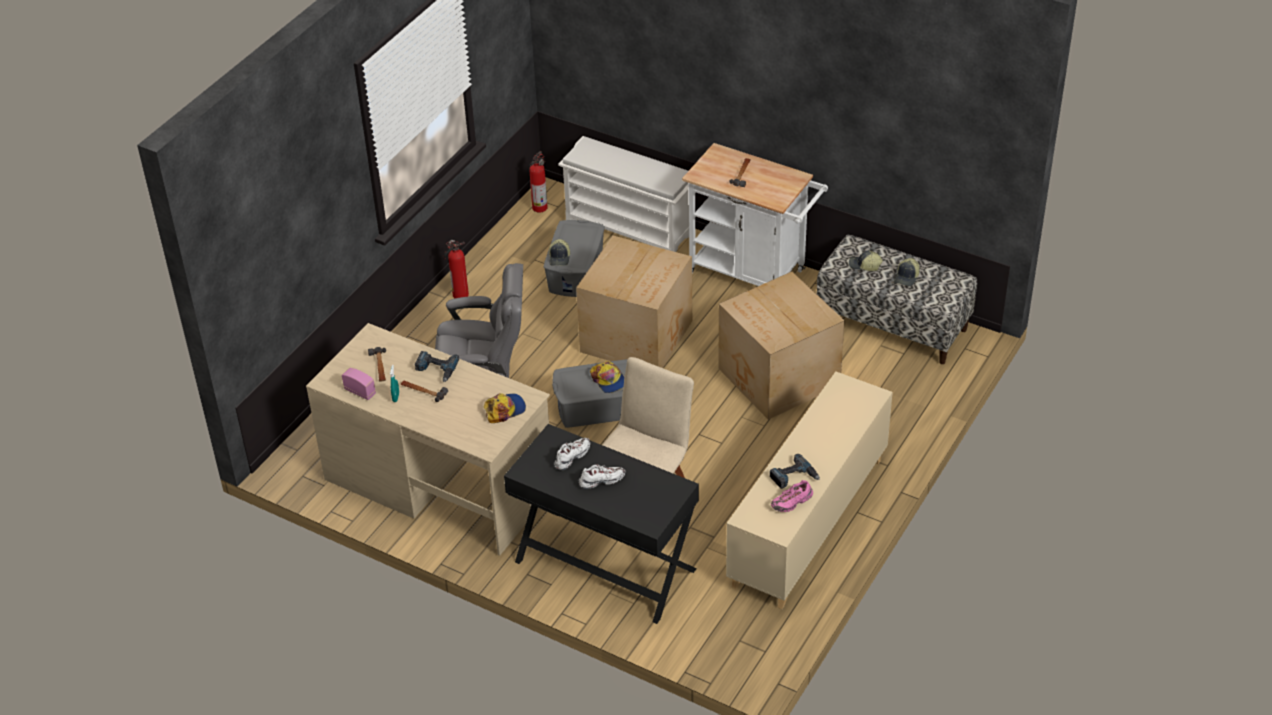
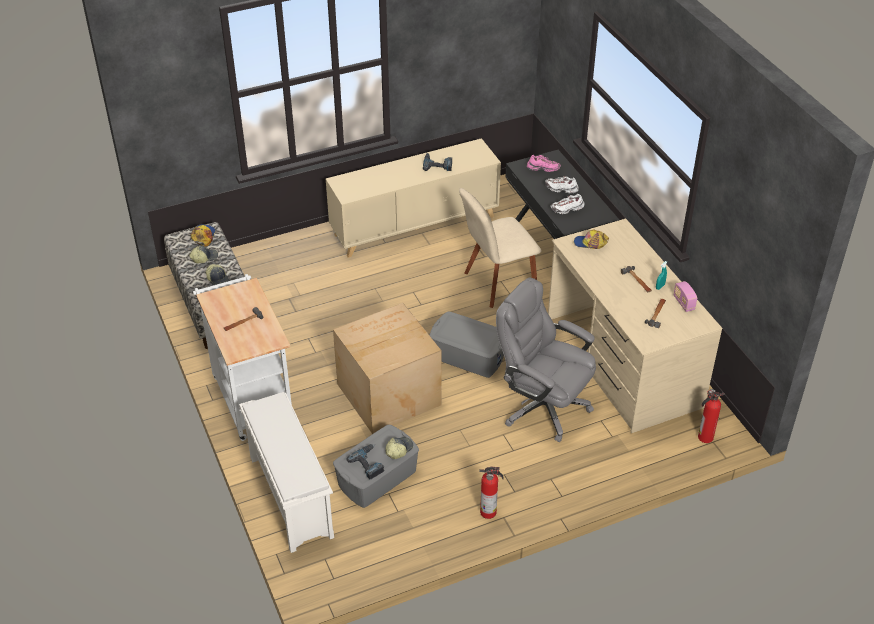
camera: 145 degrees left, 0 degrees up
(436, 369) = (616, 292): power drill -> power drill (369, 463)
(540, 207) = (340, 568): fire extinguisher -> fire extinguisher (704, 437)
(608, 380) = (460, 330): cap -> cap (203, 236)
(778, 378) = (330, 312): cardboard box -> none
(792, 502) = (453, 154): pink shoe -> pink shoe (543, 168)

